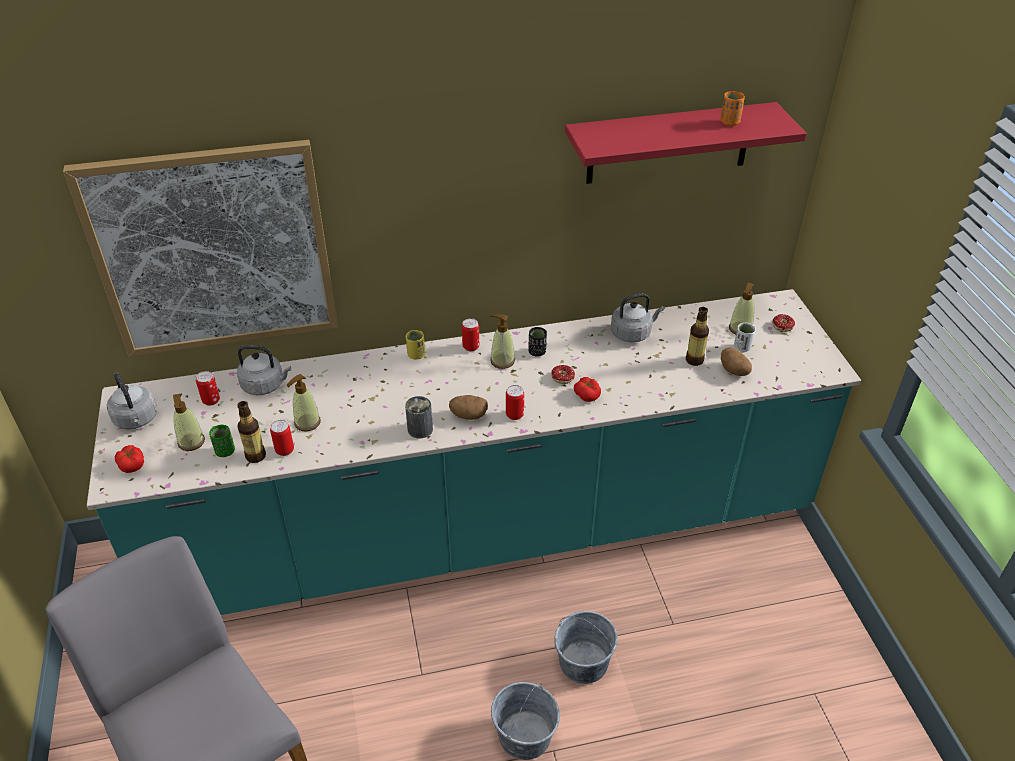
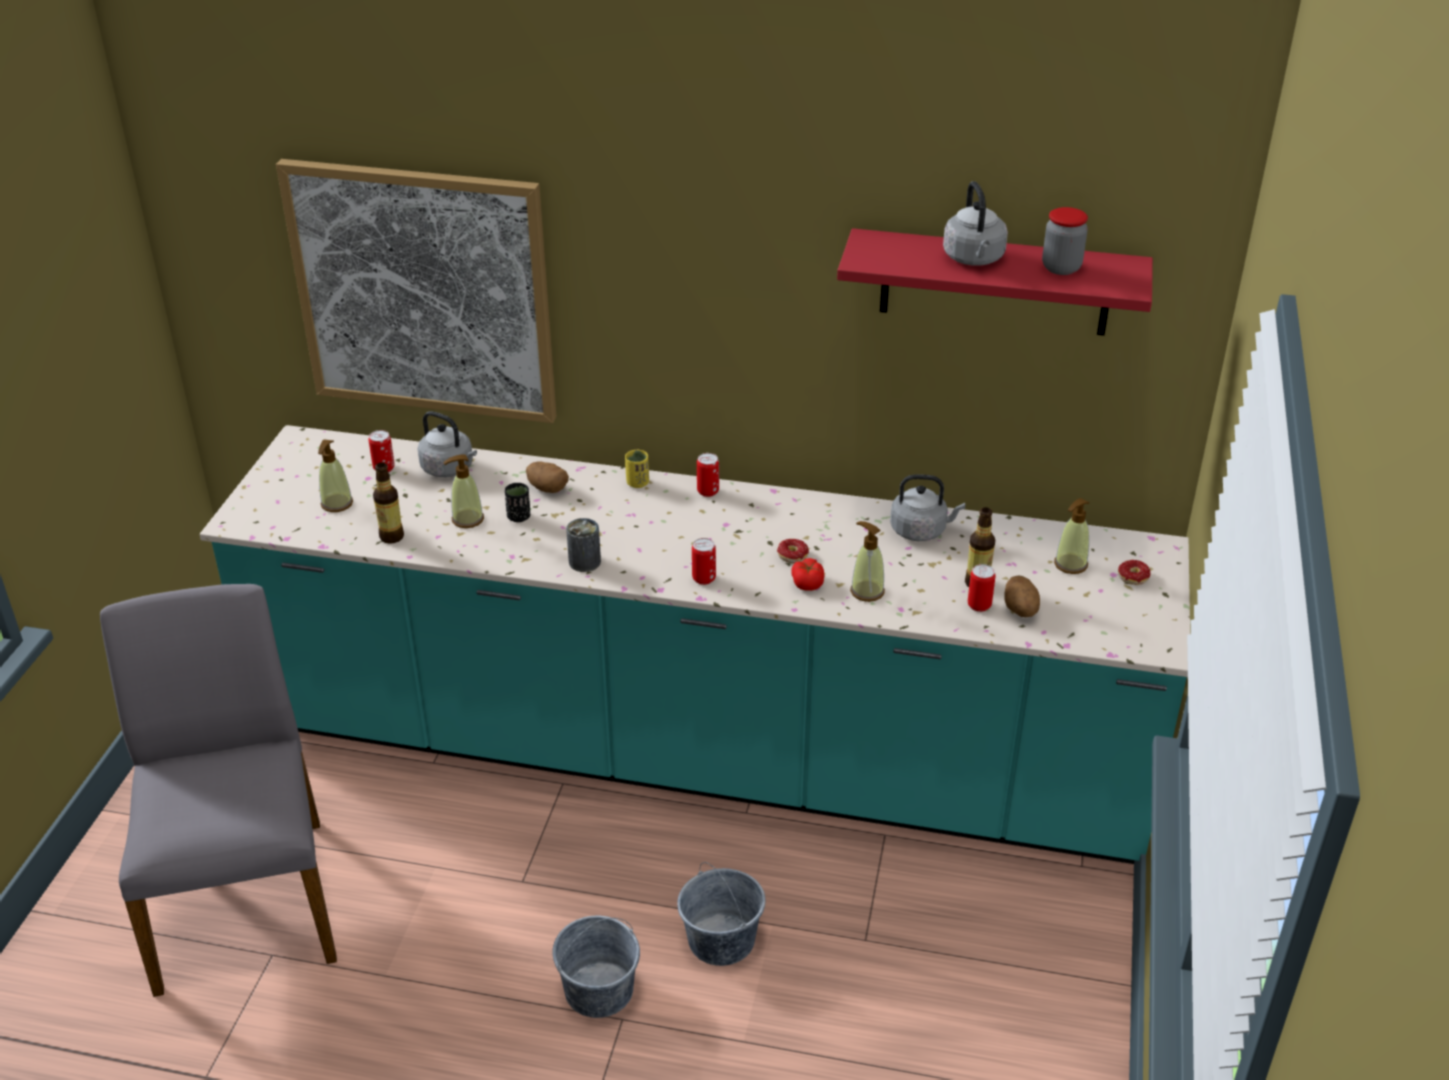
camera: 25 degrees right, 5 degrees down
(132, 464) = (265, 508): tomato -> none
(137, 420) = (297, 466): grey kettle -> grey kettle (974, 259)
(225, 451) = (364, 523): green cup -> none
(284, 450) = (425, 540): can -> can (979, 605)
(468, 415) = (650, 563): potato -> potato (547, 488)
(502, 361) = (733, 517): soap dispenser -> soap dispenser (867, 591)
(537, 352) = (783, 519): black cup -> black cup (519, 517)
(729, 122) = (1061, 268): orange cup -> jar
(742, 347) = (1054, 586): white cup -> none

